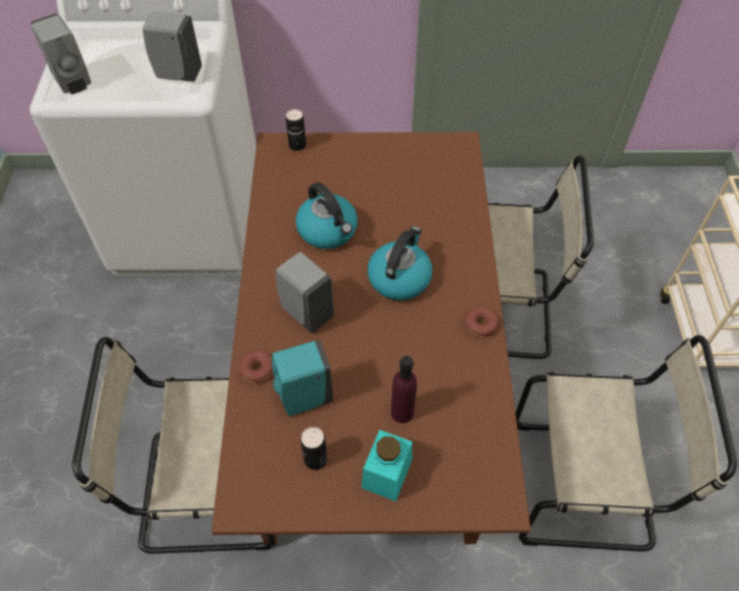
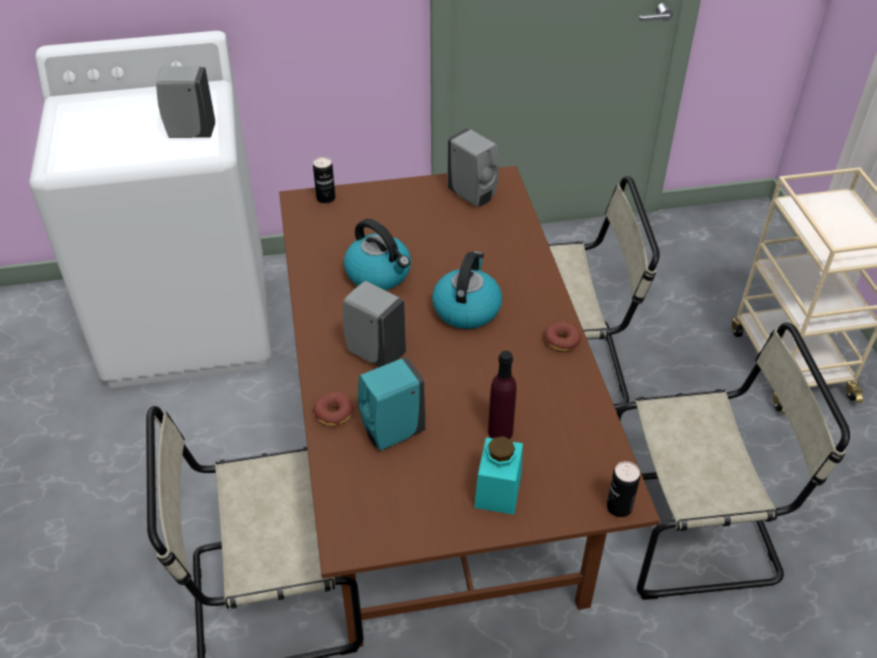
camera: 10 degrees left, 10 degrees down
(73, 82) = (74, 152): grey soap dispenser -> grey soap dispenser (473, 196)
(315, 459) = (419, 488): can -> can (619, 507)

